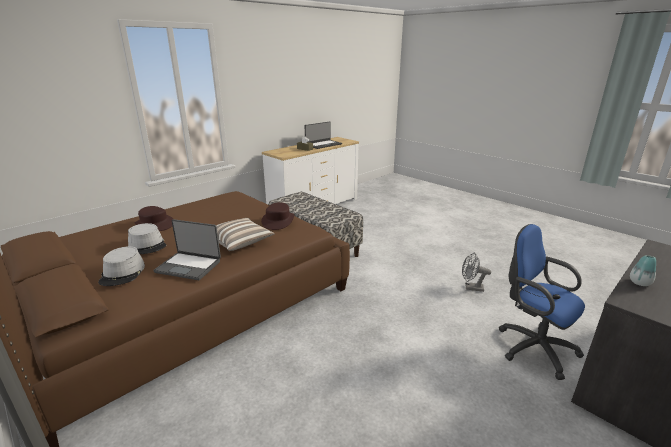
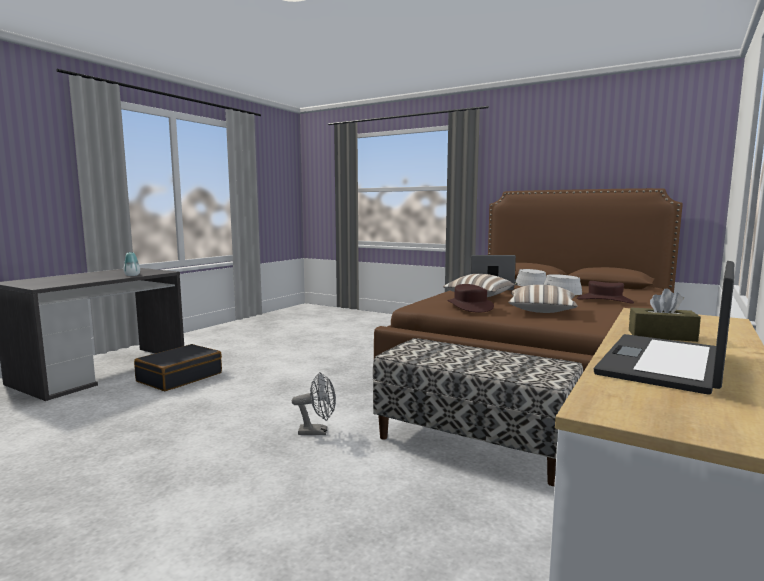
camera: 165 degrees right, 15 degrees down
(237, 213) = (541, 312): none -> pillow
(471, 288) = (199, 414): grey fan -> grey fan (318, 431)
(532, 347) = (179, 377): blue office chair -> black suitcase

